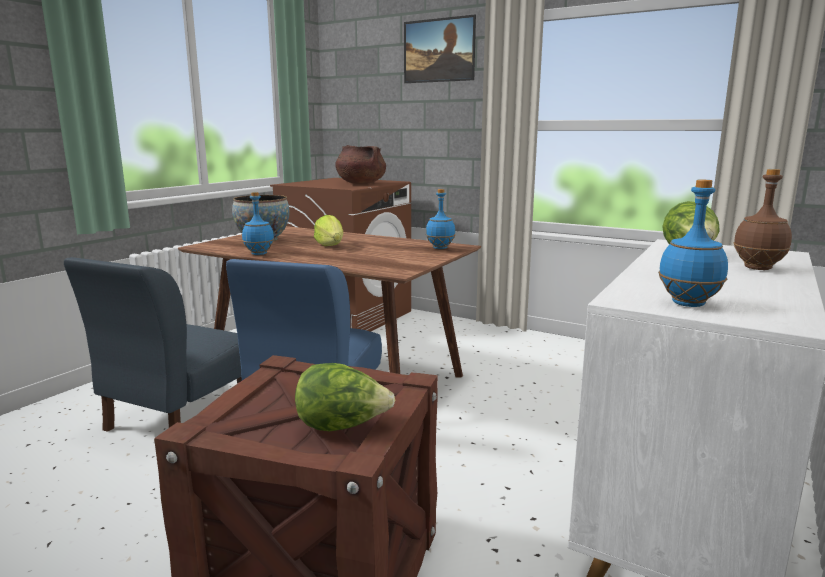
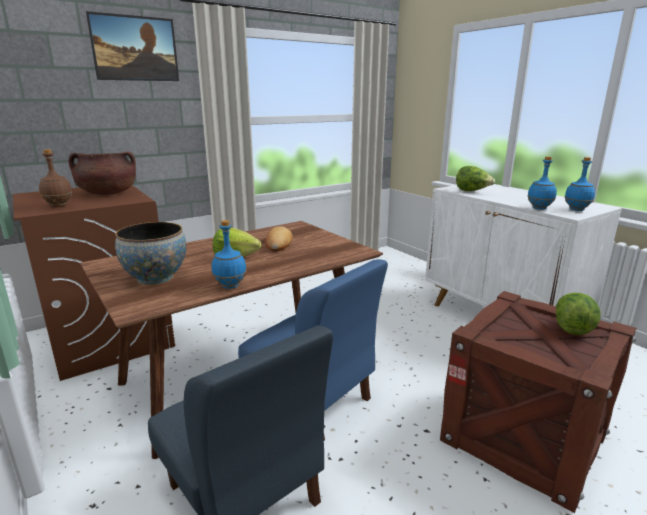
camera: 65 degrees left, 5 degrees up
(385, 249) = (278, 243): none -> bread
(440, 248) = (296, 230): blue bottle -> blue bottle (538, 208)
(758, 268) = (510, 191): brown bottle -> brown bottle (59, 206)

